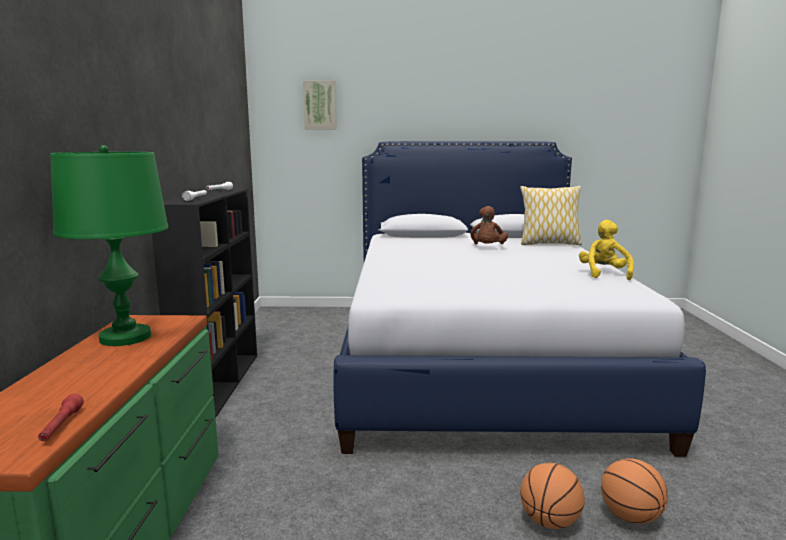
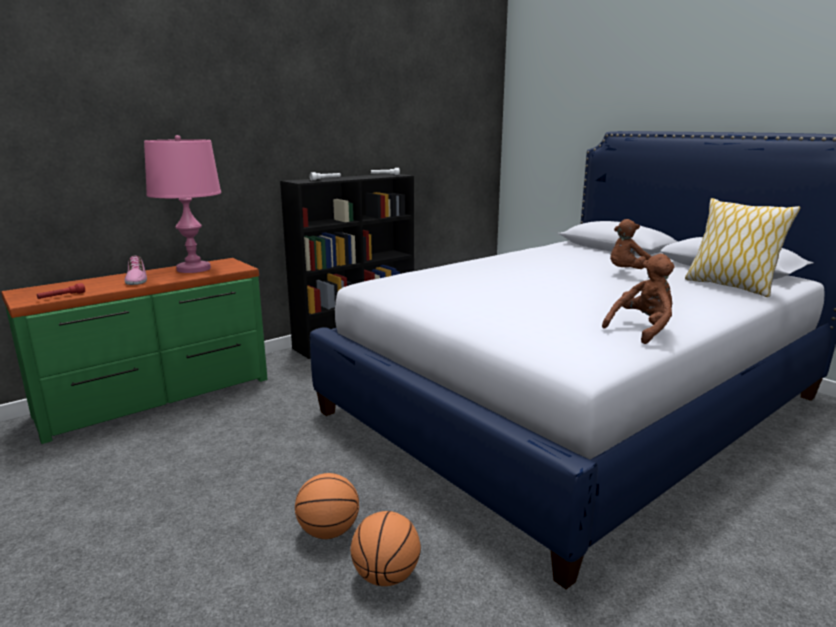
camera: 50 degrees right, 5 degrees up
(89, 371) = (135, 279): none -> shoe
(126, 337) = (194, 269): green table lamp -> pink table lamp
(320, 105) = (562, 89): picture -> none
(604, 274) = (642, 330): yellow plush toy -> brown plush toy

